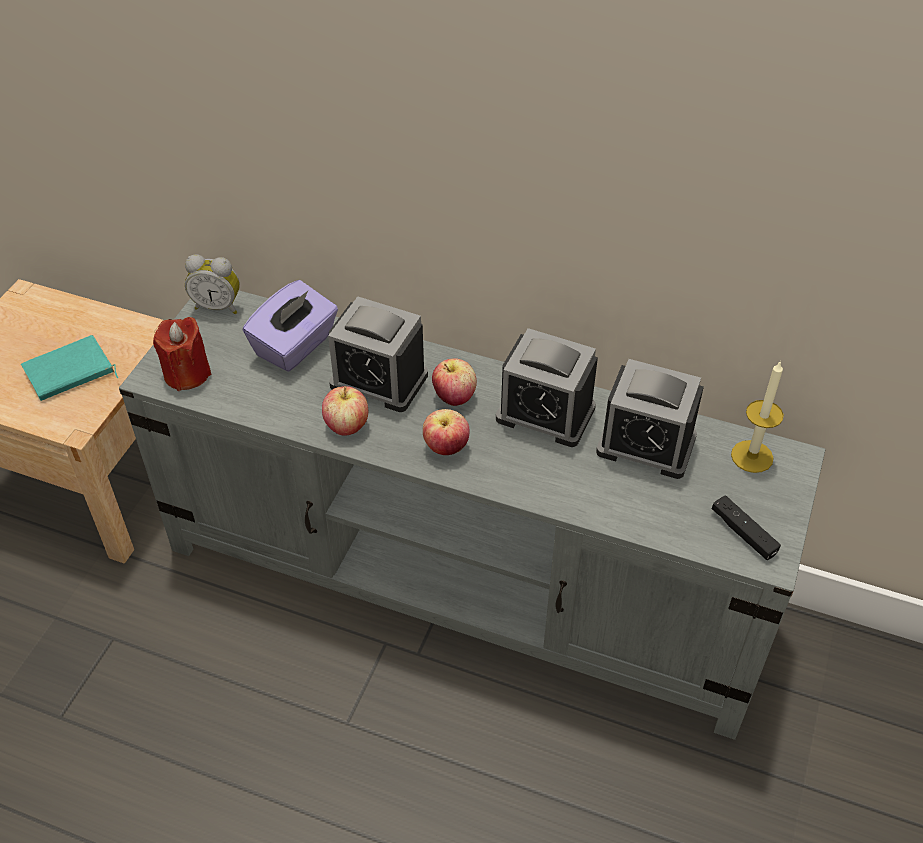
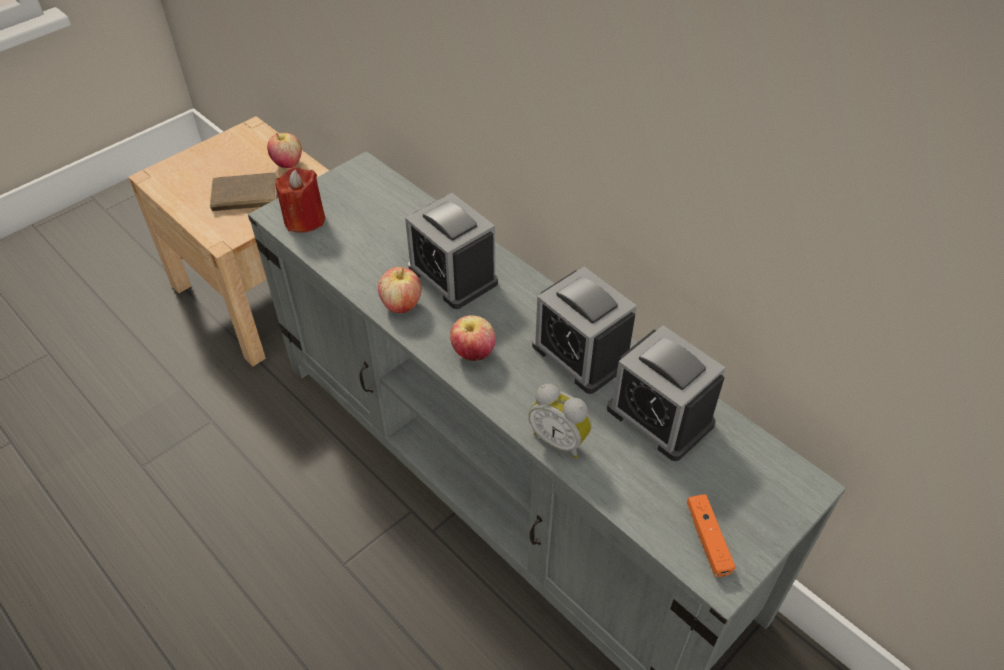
camera: 25 degrees right, 0 degrees up
(70, 373) = (245, 197): turquoise book -> brown book
(218, 306) = (363, 174): alarm clock -> alarm clock (560, 440)
(295, 346) = (403, 224): purple tissue box -> none
(454, 397) = (508, 311): apple -> apple (287, 163)
(743, 533) = (708, 539): black game controller -> orange game controller
(752, 456) = (761, 466): candle -> none

